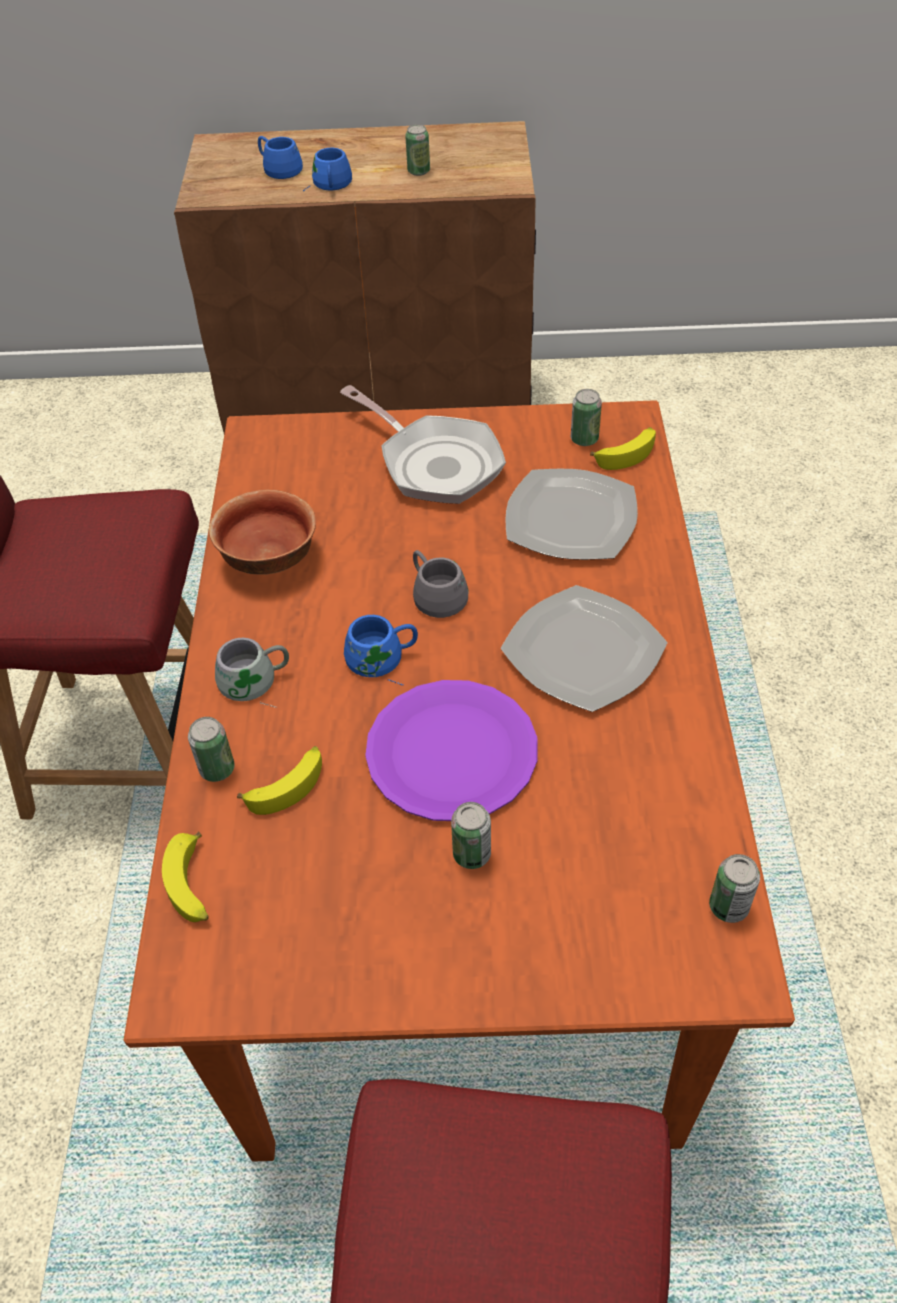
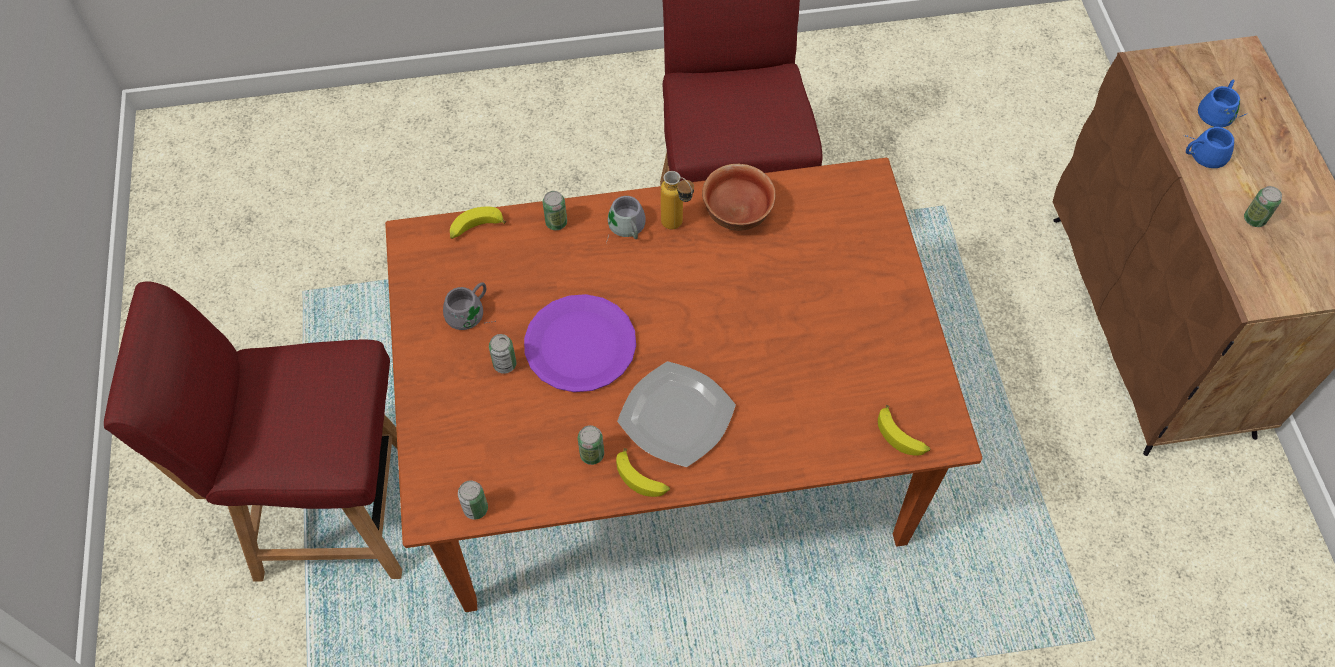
camera: 80 degrees right, 10 degrees up
(272, 623) = (677, 227): none -> bottle
(287, 785) = (547, 261): banana -> banana (642, 478)
(382, 661) = (652, 295): blue mug -> none
(434, 463) = (860, 300): frying pan -> none
(441, 592) = (721, 321): grey mug -> grey mug (471, 313)
(569, 519) = (813, 398): plate -> none
(584, 439) = (913, 403): can -> can (592, 454)

